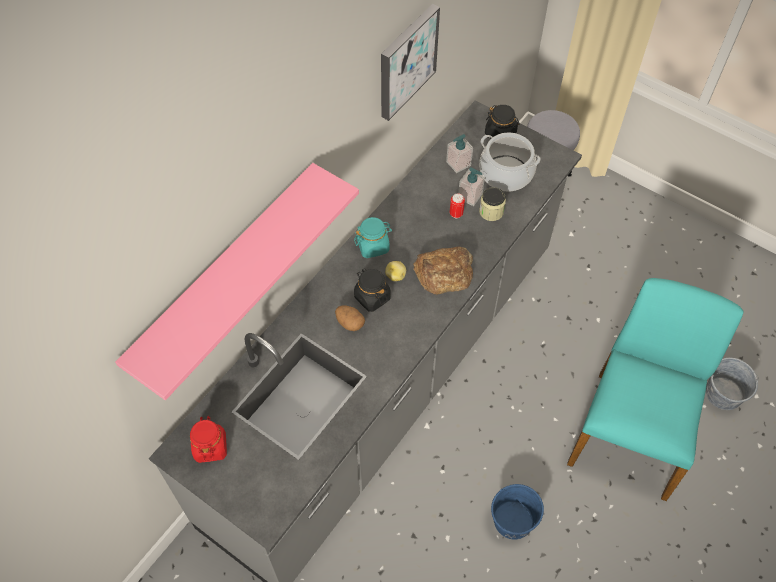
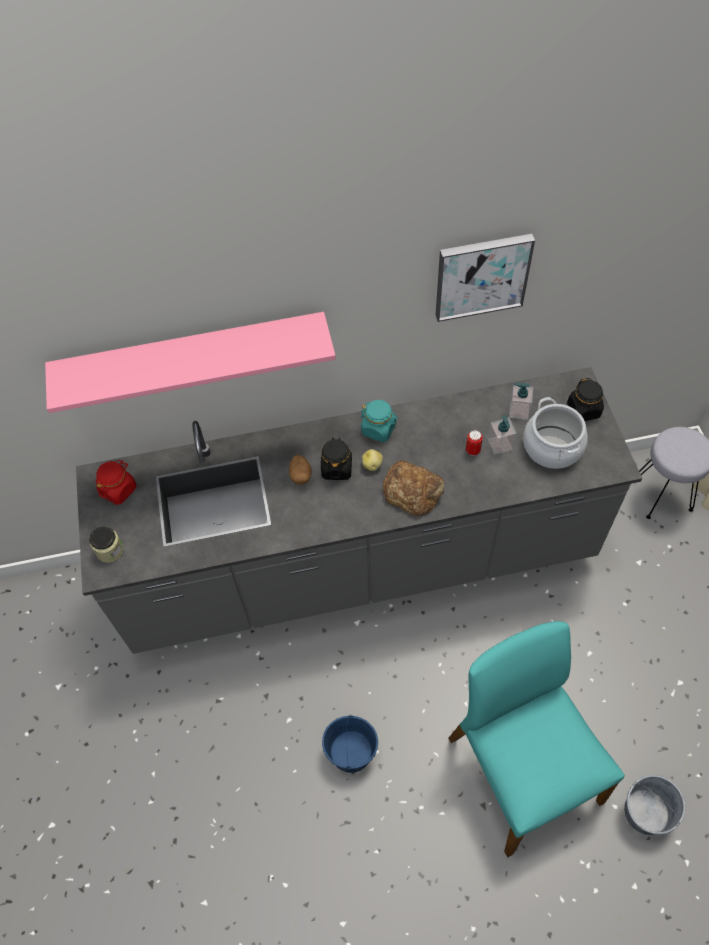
camera: 45 degrees right, 0 degrees up
(491, 211) = (505, 469): jar -> jar (110, 550)
(630, 432) = (521, 769): turquoise chair -> turquoise chair turned 90 degrees counterclockwise

